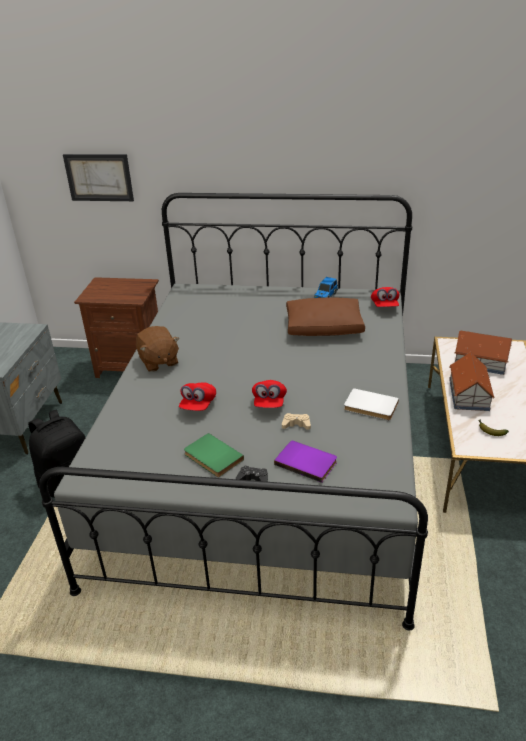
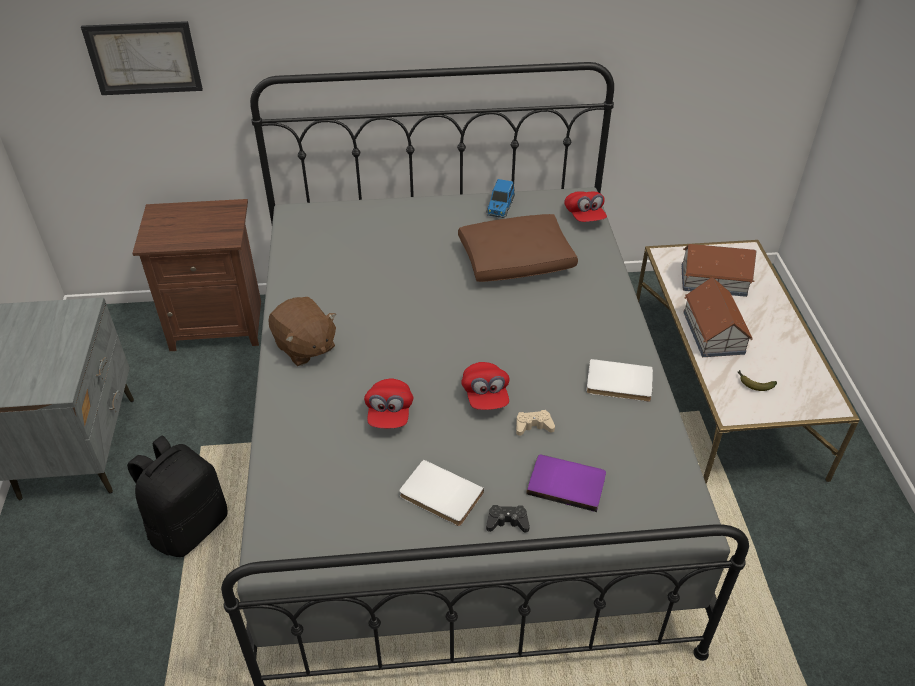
camera: 15 degrees left, 10 degrees up
(212, 457) = (439, 496): green book -> white book

